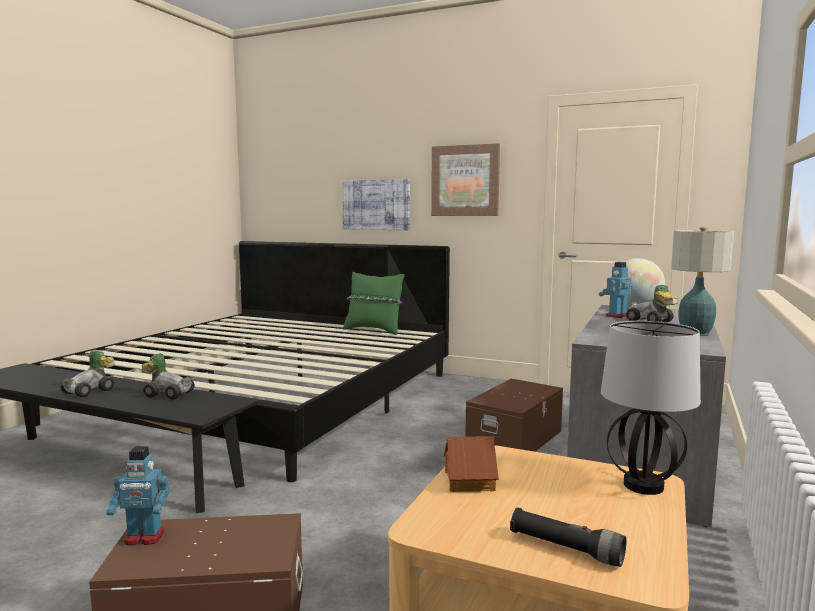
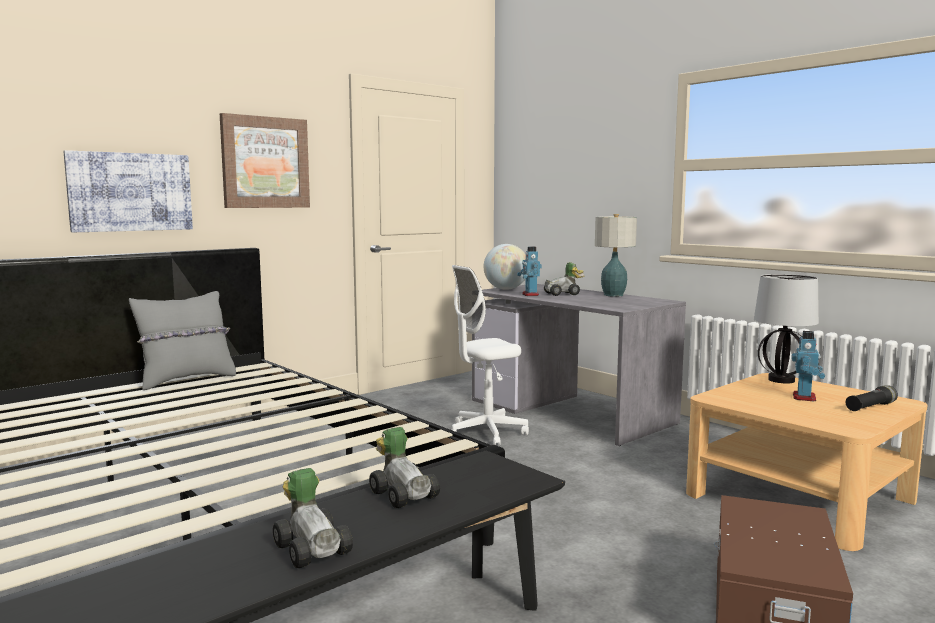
camera: 65 degrees left, 0 degrees up
(144, 538) = (764, 564): toy robot -> toy robot (805, 397)
(168, 394) = (403, 493): toy car -> toy car turned 105 degrees clockwise
(374, 330) = (186, 380): green pillow -> grey pillow
(468, 480) = (768, 409): toy house -> none
(516, 439) = (486, 433): brown storage box -> white office chair

